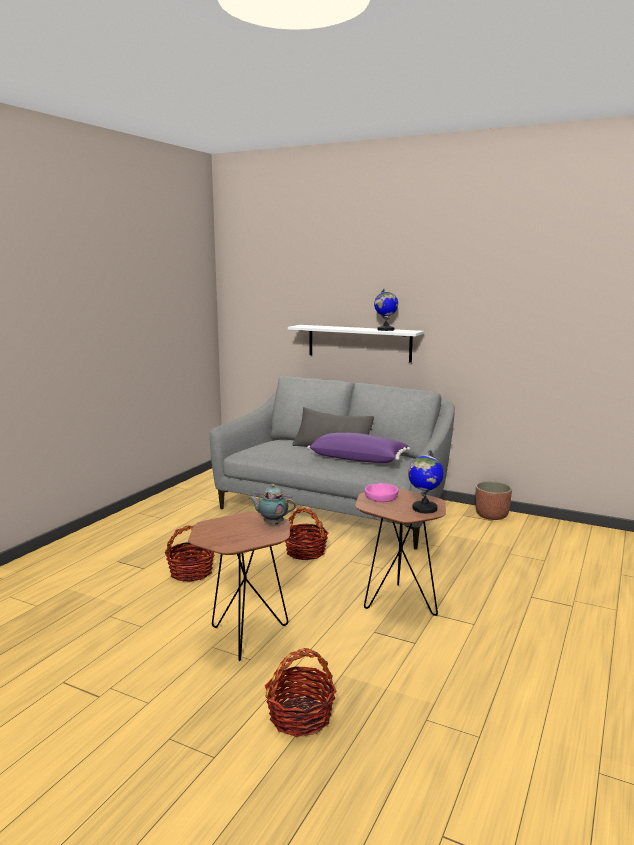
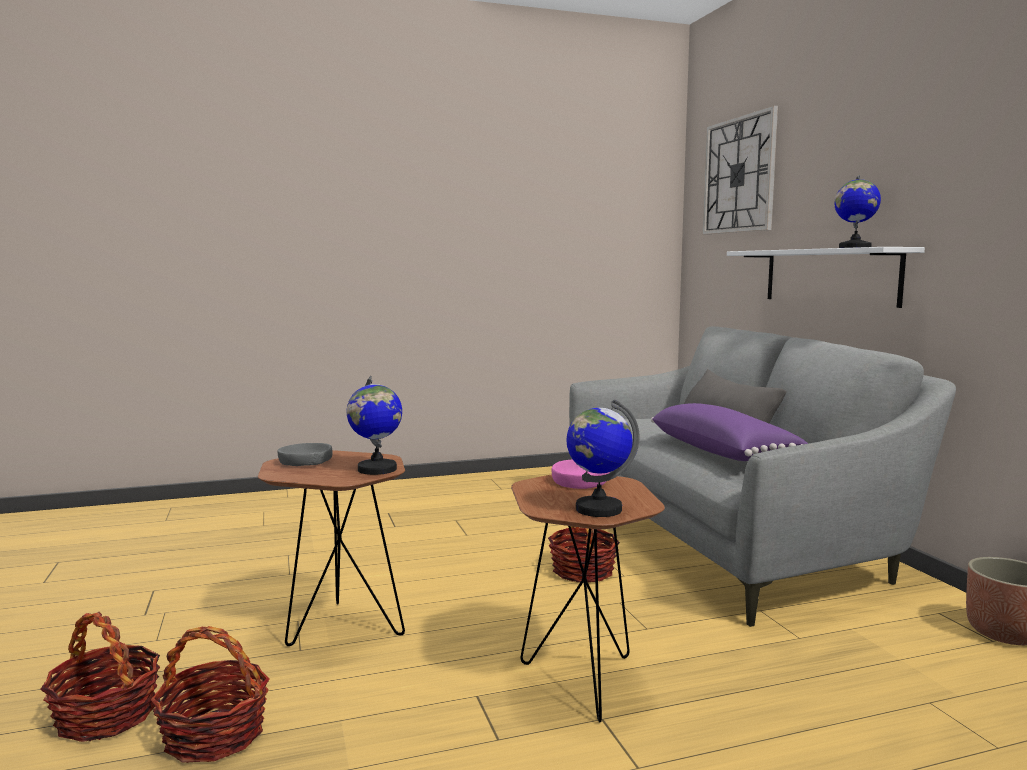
camera: 45 degrees right, 5 degrees down
(191, 572) = (425, 545): basket -> basket (106, 715)
(216, 533) = (305, 462): none -> grey bowl
(272, 523) = (376, 469): teapot -> globe
(275, 272) = (739, 175): none -> wall clock

